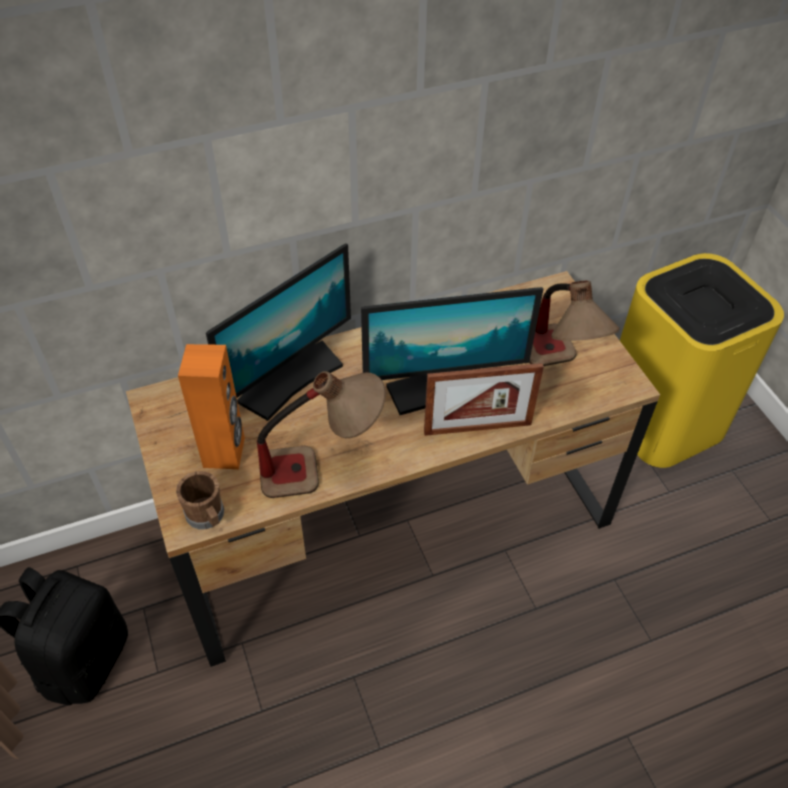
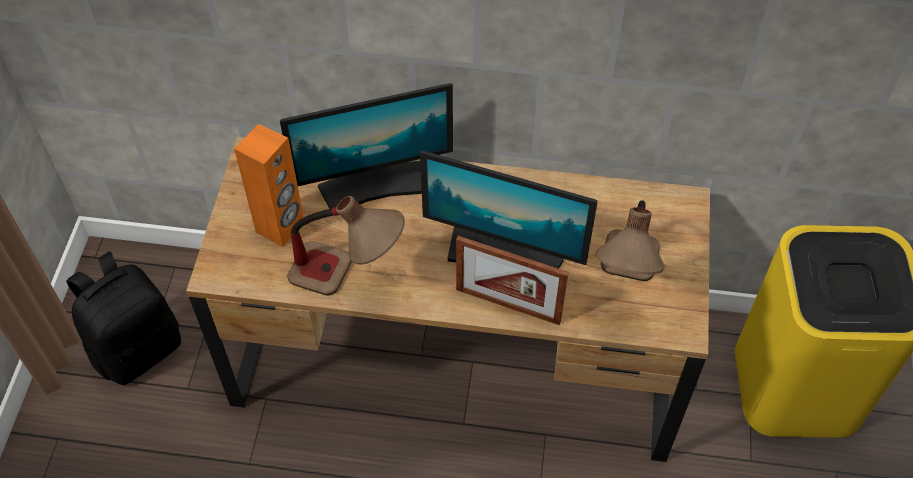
camera: 30 degrees right, 5 degrees up
(207, 516) = (233, 276): brown mug -> none

